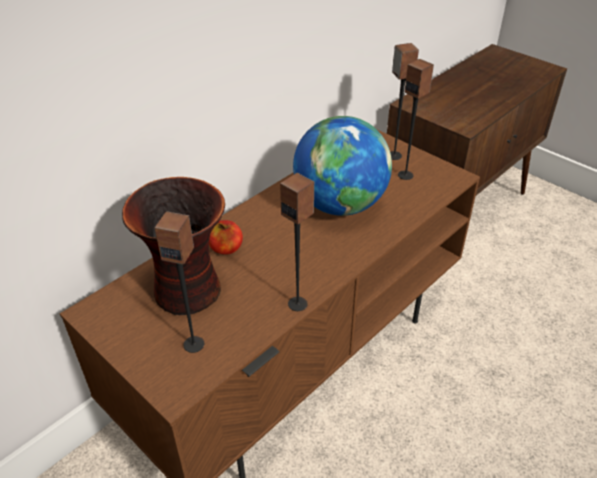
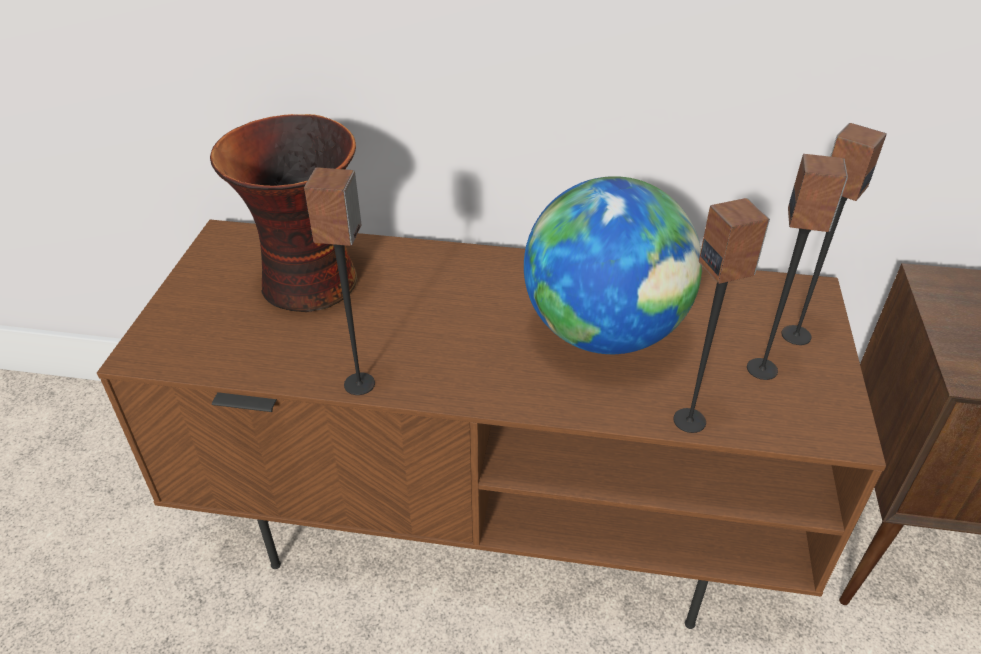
camera: 55 degrees right, 0 degrees up
(194, 344) = (226, 331): speaker -> speaker (690, 420)
(226, 248) = (409, 275): apple -> none

